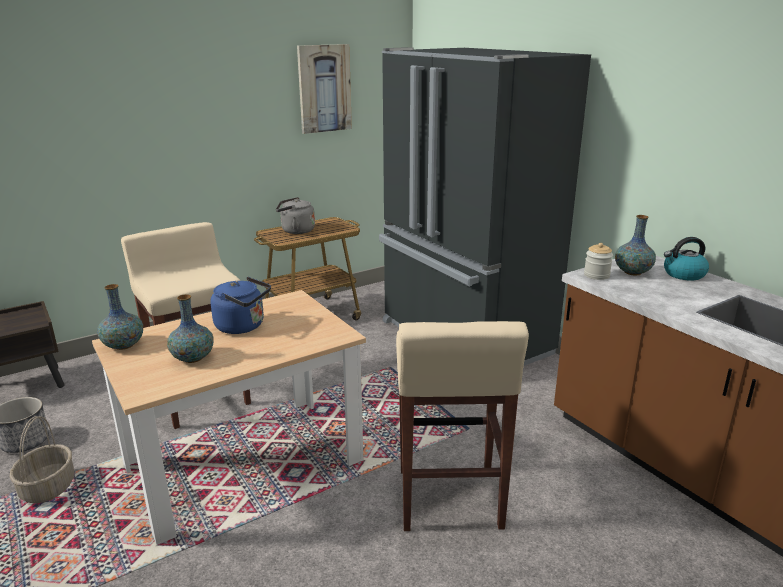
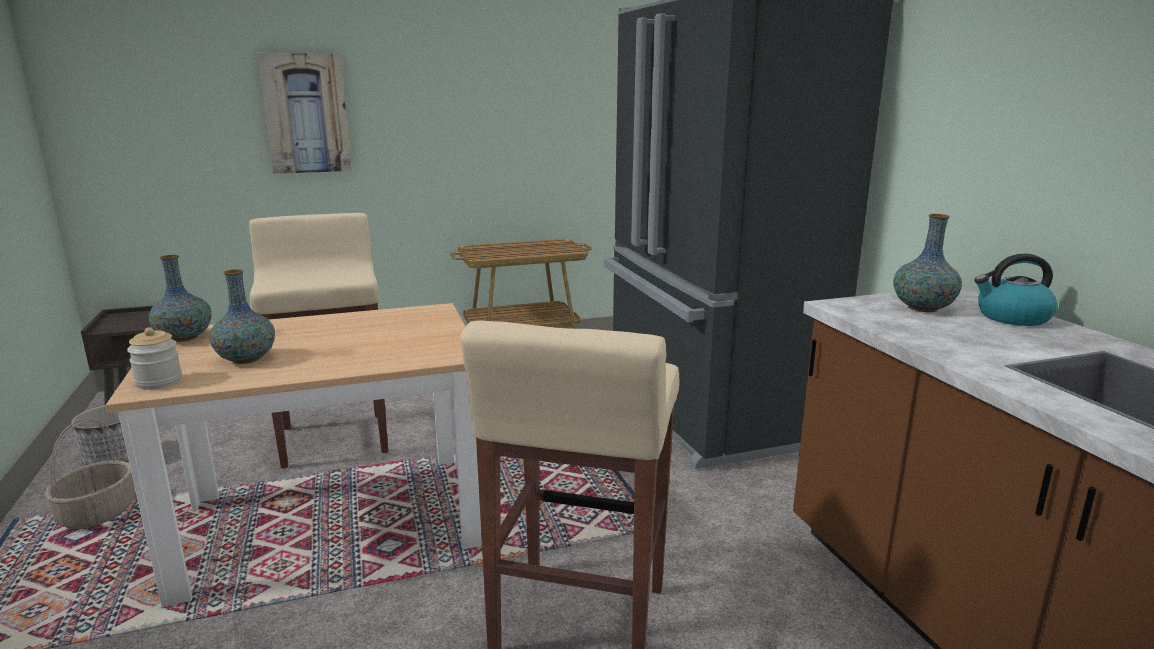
camera: 15 degrees right, 5 degrees down
(243, 326) = (341, 333): blue kettle -> none
(295, 231) = (507, 249): grey kettle -> none
(324, 88) = (562, 74): picture -> picture (306, 114)
(596, 275) = (858, 307): jar -> jar (159, 382)

